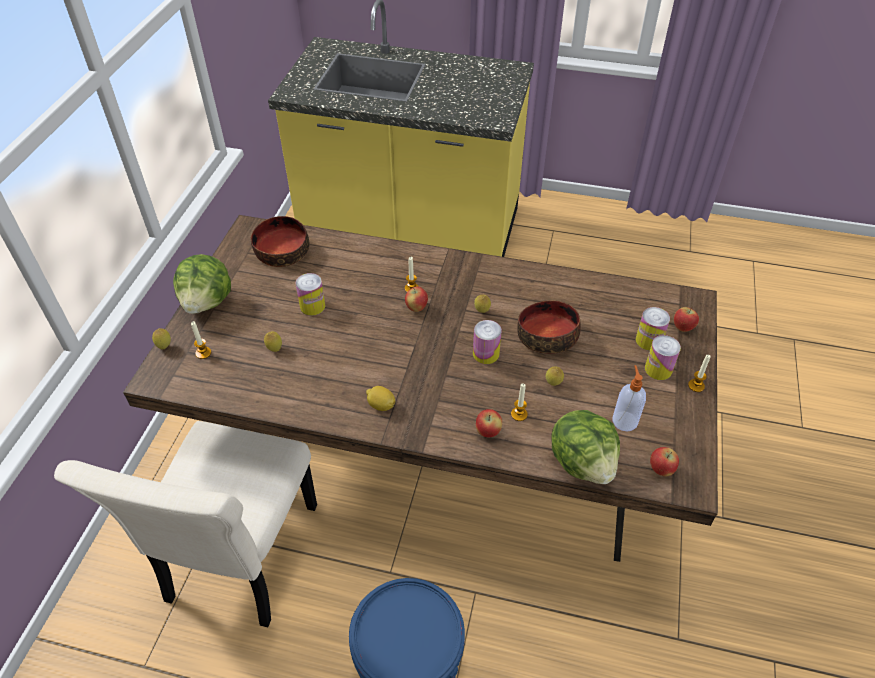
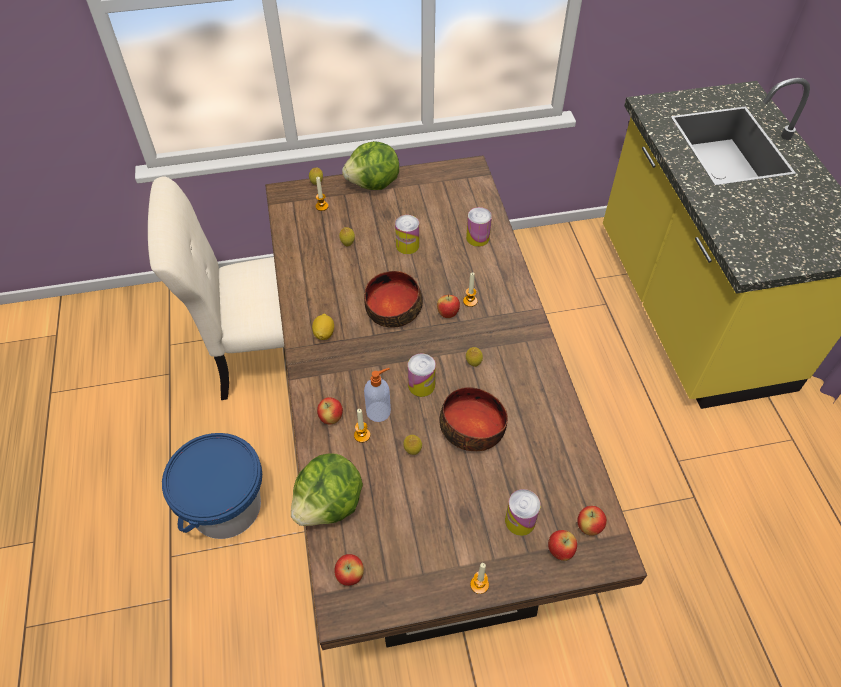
camera: 65 degrees right, 5 degrees up
(281, 251) = (458, 199): bowl -> bowl (393, 307)
(624, 420) = (397, 526): soap dispenser -> soap dispenser (379, 411)
(658, 369) = (483, 541): can -> can (477, 238)
(668, 304) = (588, 527): none -> apple

